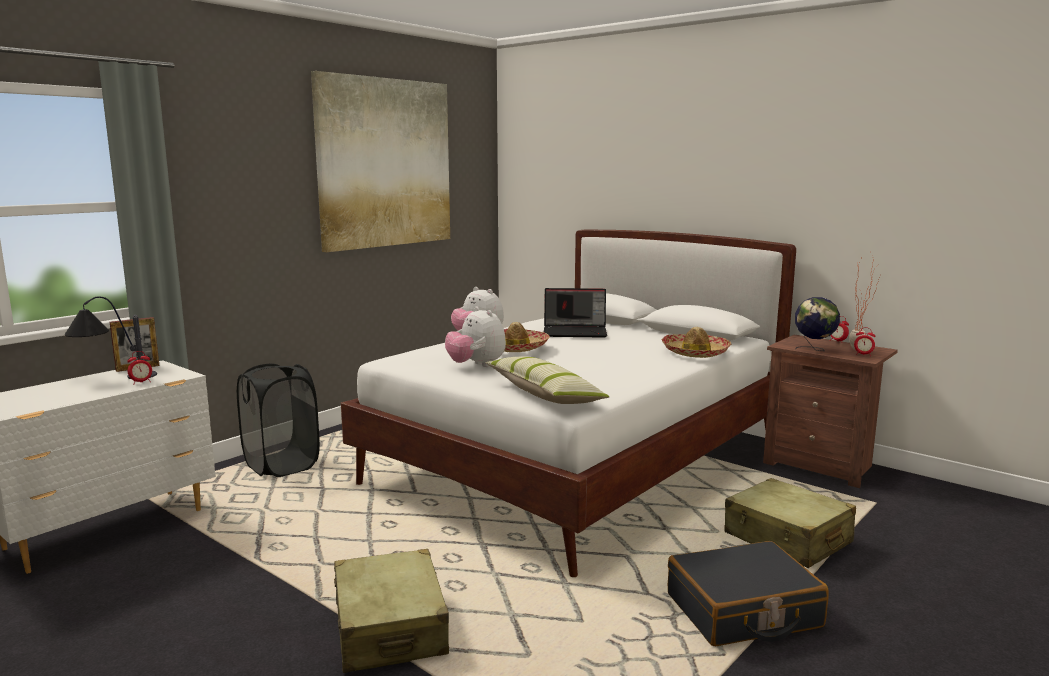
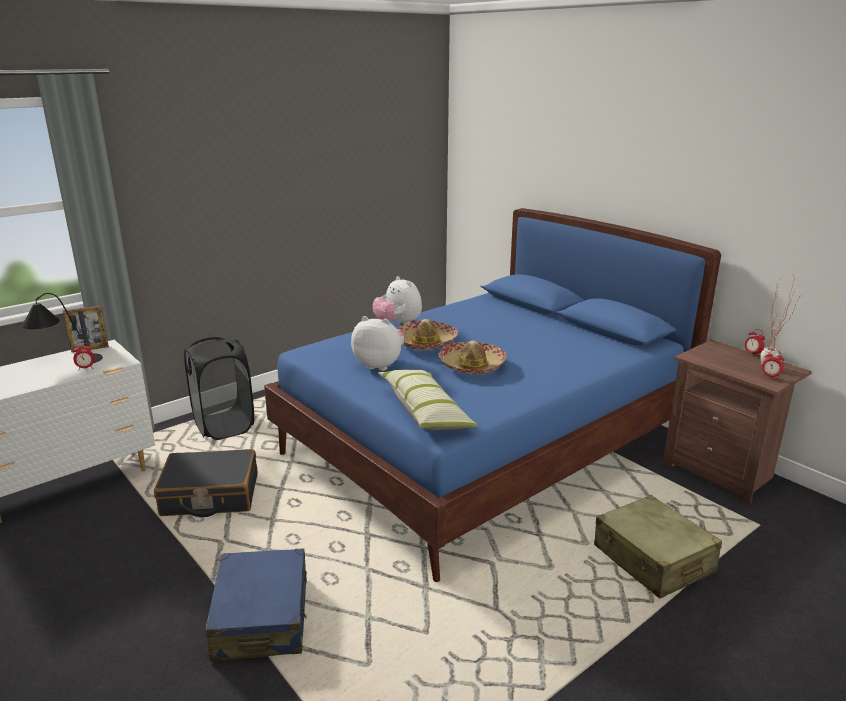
camera: 10 degrees right, 10 degrees up
(385, 163) = (328, 143): picture -> none
(390, 628) = (262, 618): beige suitcase -> blue suitcase
(476, 366) = (379, 365): plush toy -> plush toy turned 135 degrees clockwise
(576, 332) = (493, 321): laptop -> none
(579, 462) = (485, 446): white bed -> blue bed
(695, 352) = (597, 360): hat -> hat (472, 365)
(743, 611) = (579, 641): black suitcase -> black suitcase (210, 495)
(814, 350) = (721, 365): globe -> none

